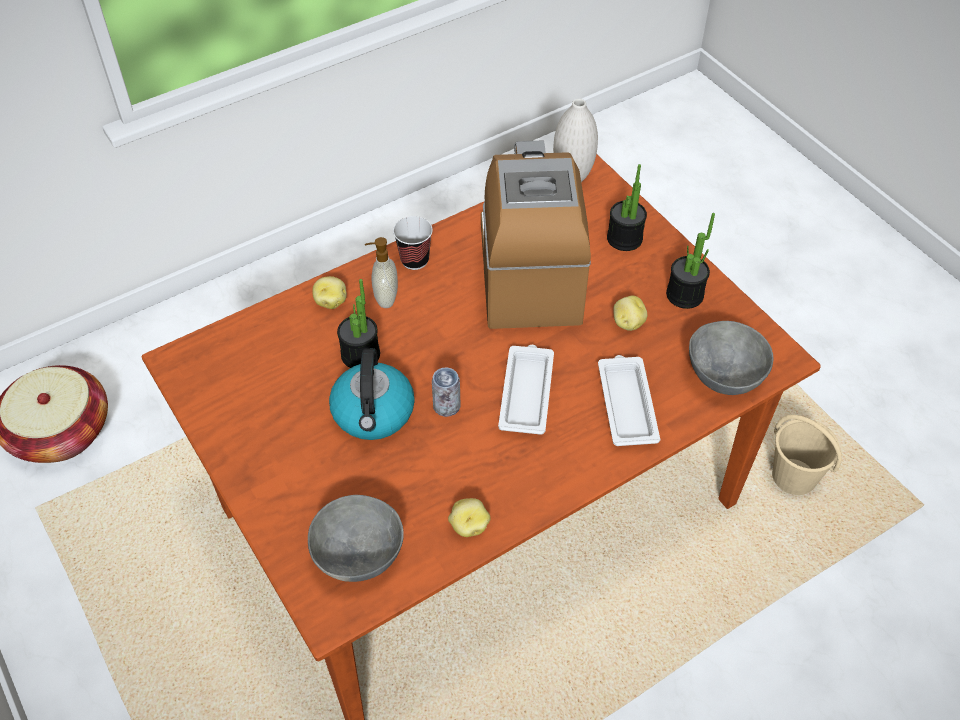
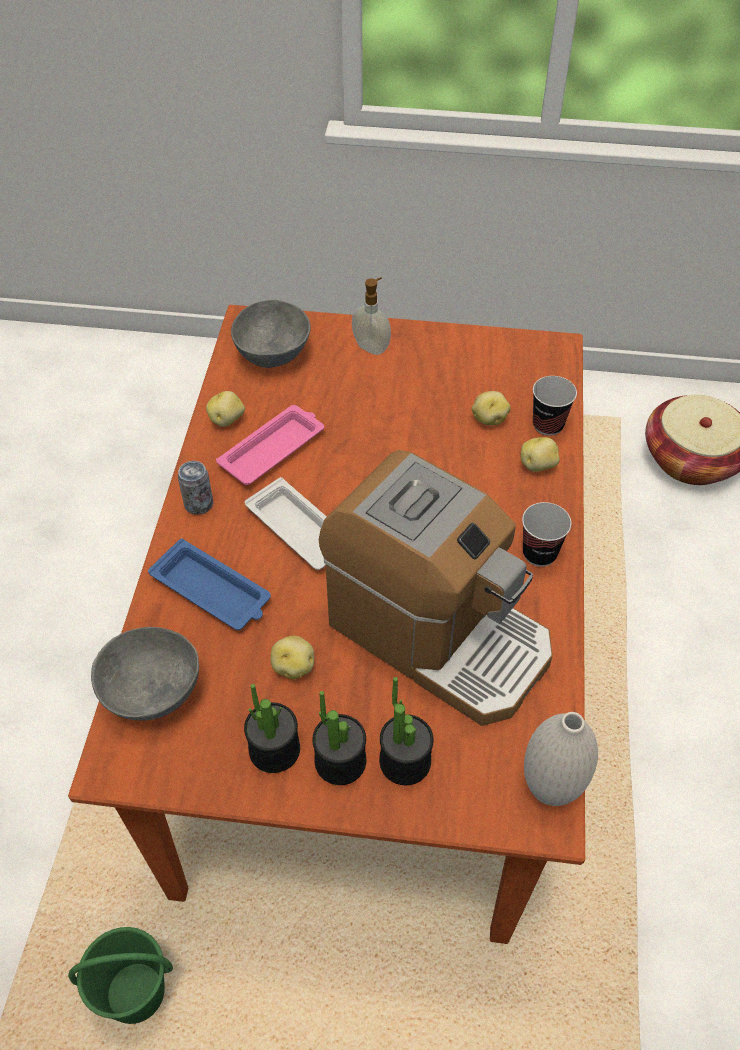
camera: 130 degrees right, 0 degrees up
(281, 317) = (548, 425): none -> cup
(305, 355) = (488, 418): none -> potato
(360, 355) = (454, 450): potted plant -> potted plant (340, 761)
(373, 413) = (384, 425): kettle -> none
(385, 298) = (507, 503): soap dispenser -> soap dispenser (372, 347)
(446, 406) = (344, 471): can -> can (199, 504)
(468, 467) = (273, 449): none -> pink tray
(626, 403) = (212, 591): white tray -> blue tray
(793, 477) = (136, 992): beige bucket -> green bucket

